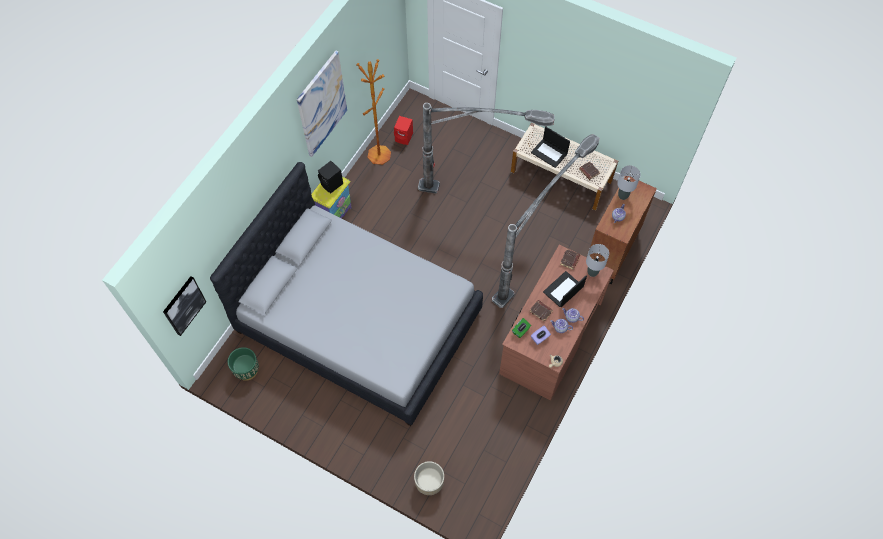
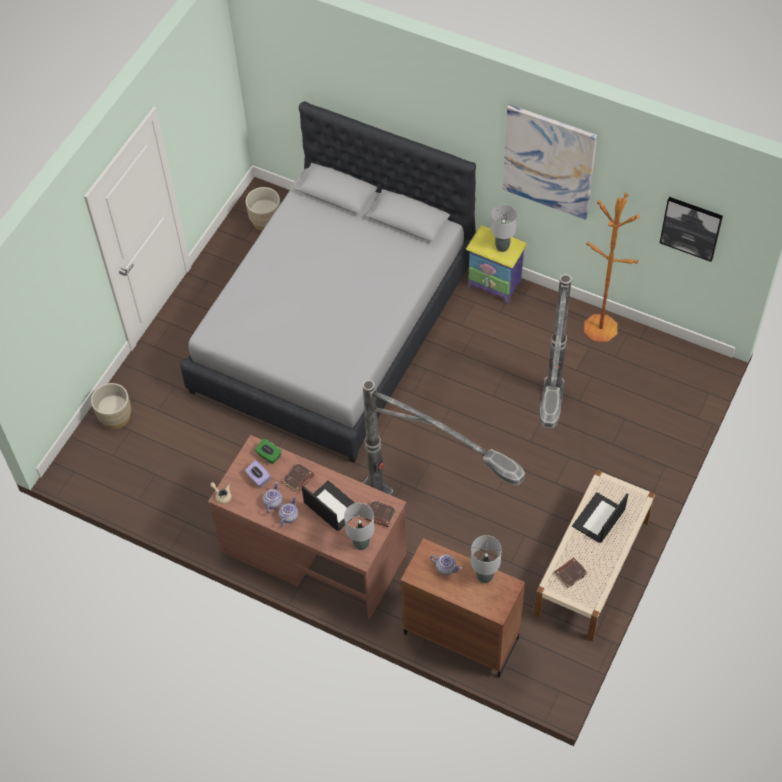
camera: 90 degrees right, 5 degrees down
(184, 305) = (269, 86): picture -> picture (691, 228)
(247, 370) = (265, 220): green planter -> beige planter
(332, 184) = (502, 247): black speaker -> grey table lamp
(404, 137) = (636, 356): red speaker -> none

